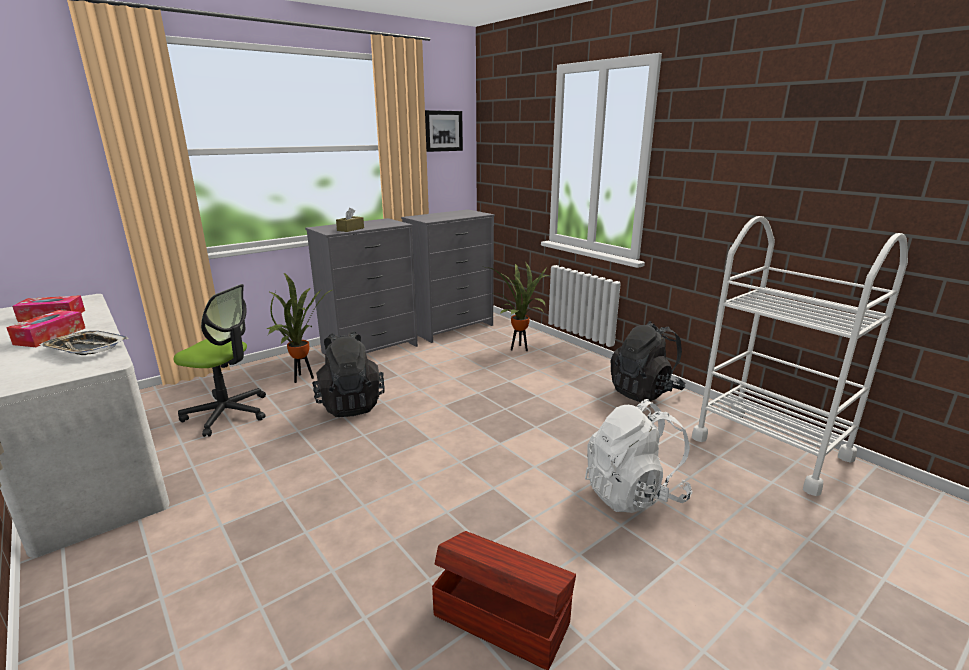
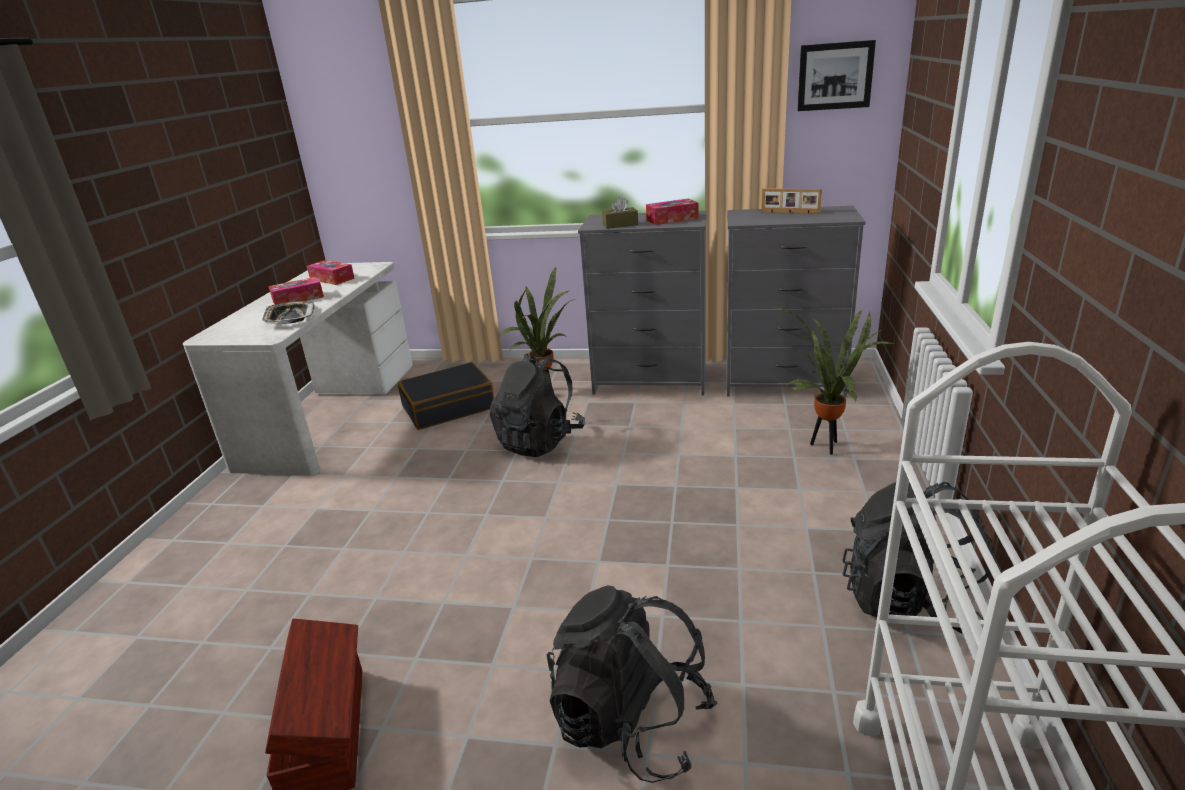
camera: 50 degrees right, 5 degrees up
(227, 413) = (448, 407): office chair -> black suitcase
(379, 223) = (672, 219): none -> tissue box
(443, 214) = (790, 212): none -> picture frame
(633, 494) = (631, 723): white backpack -> black backpack

